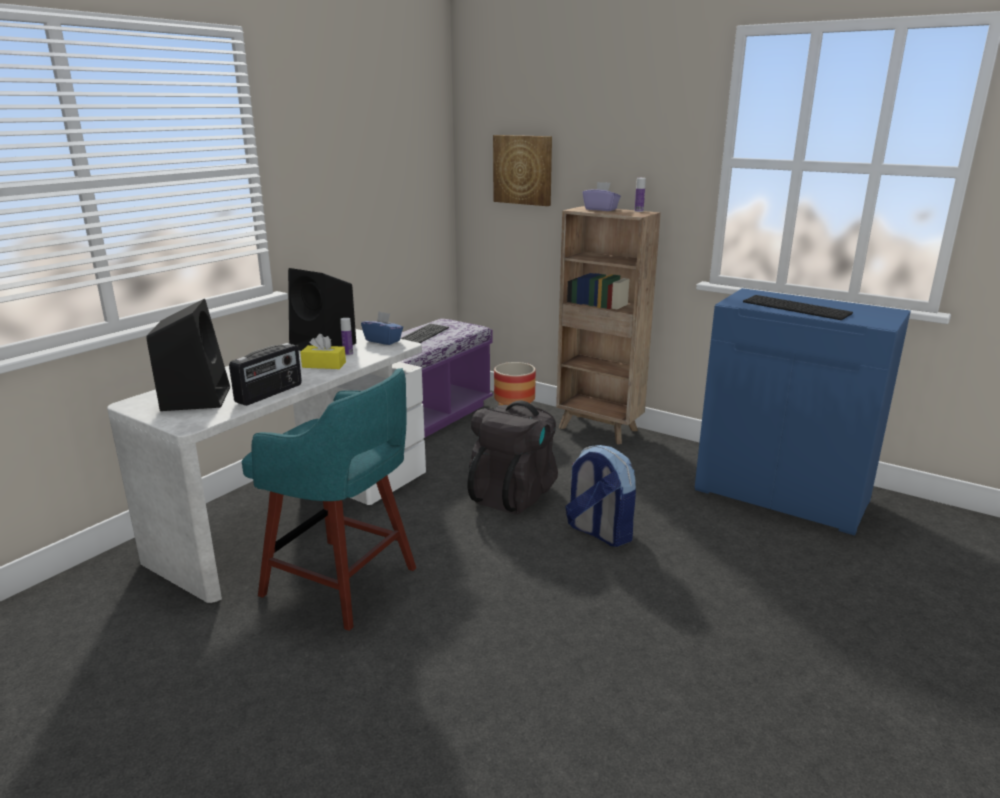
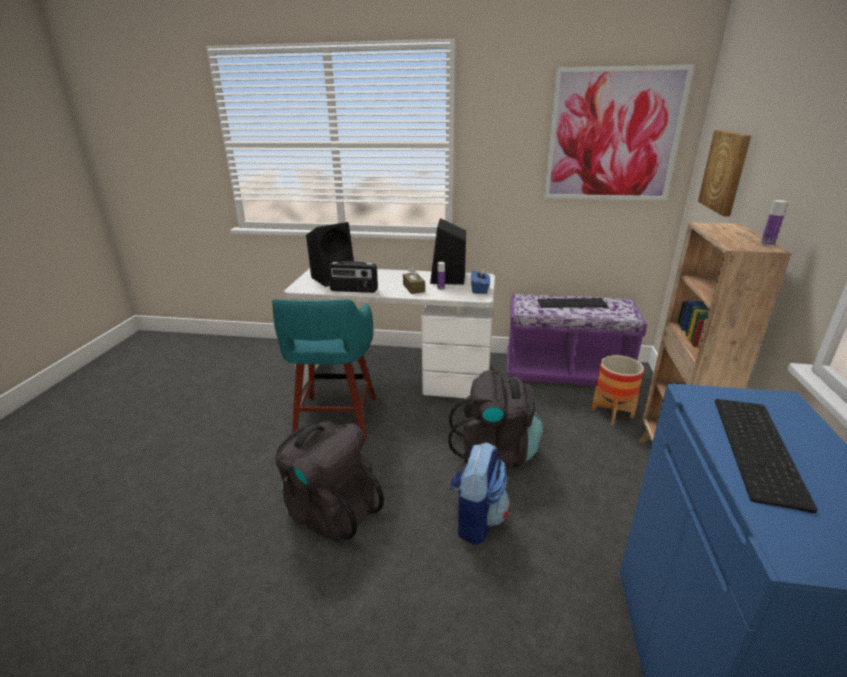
camera: 65 degrees right, 5 degrees up
(324, 365) = (413, 288): yellow tissue box -> brown tissue box
(399, 147) = (613, 136): none -> picture
(523, 621) = (330, 511): none -> black backpack
(601, 209) = (733, 231): purple tissue box -> none

